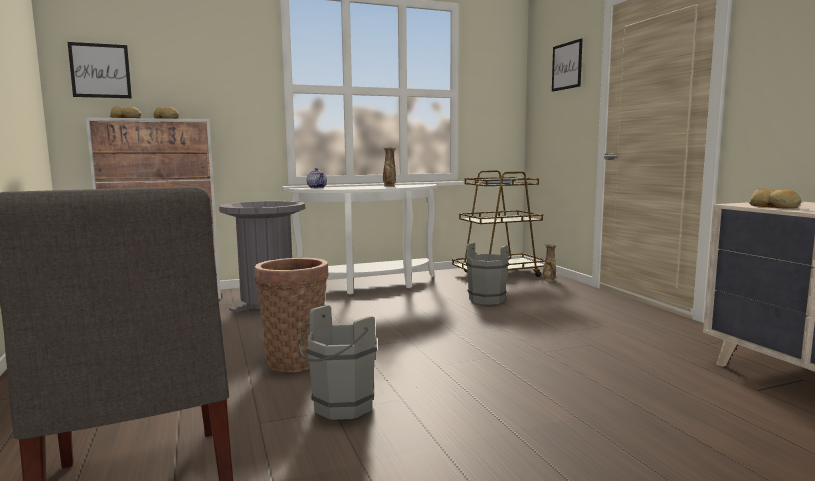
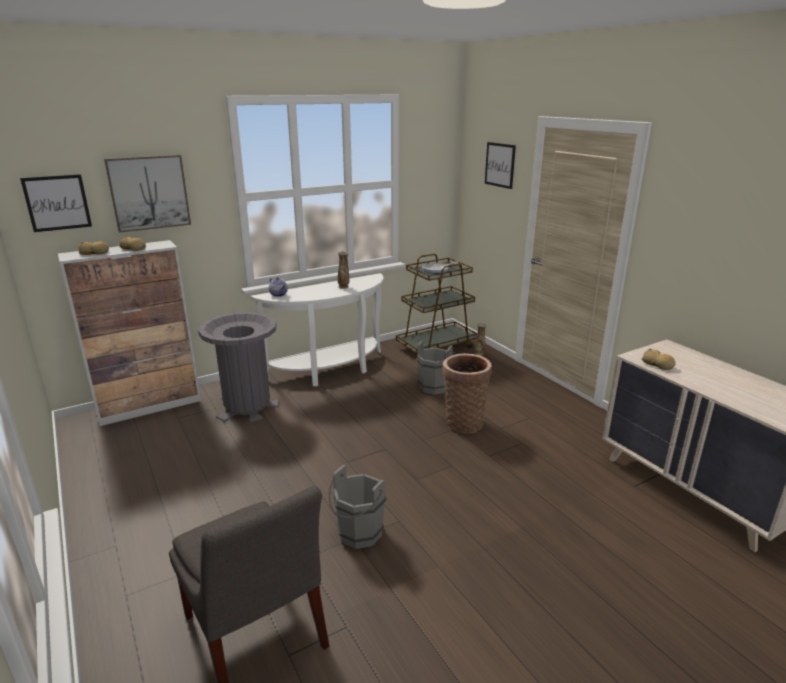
camera: 10 degrees left, 15 degrees up
(193, 72) = (149, 192): none -> picture
(295, 360) = (303, 483): basket -> basket (463, 422)

